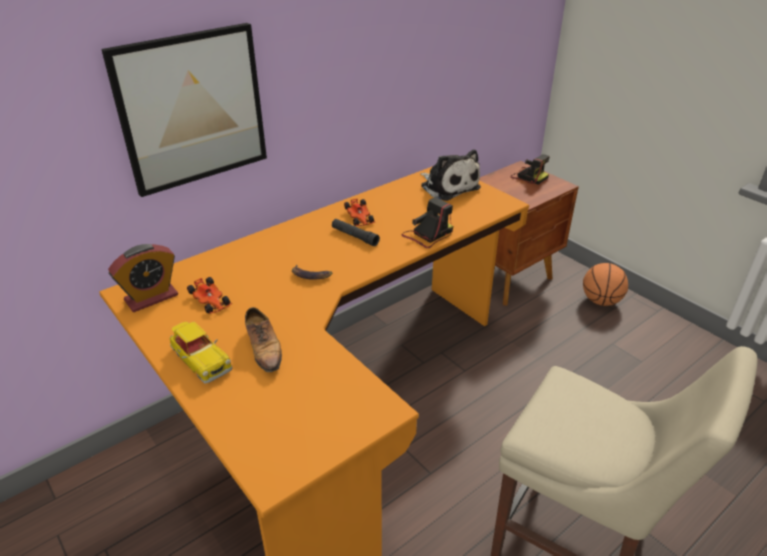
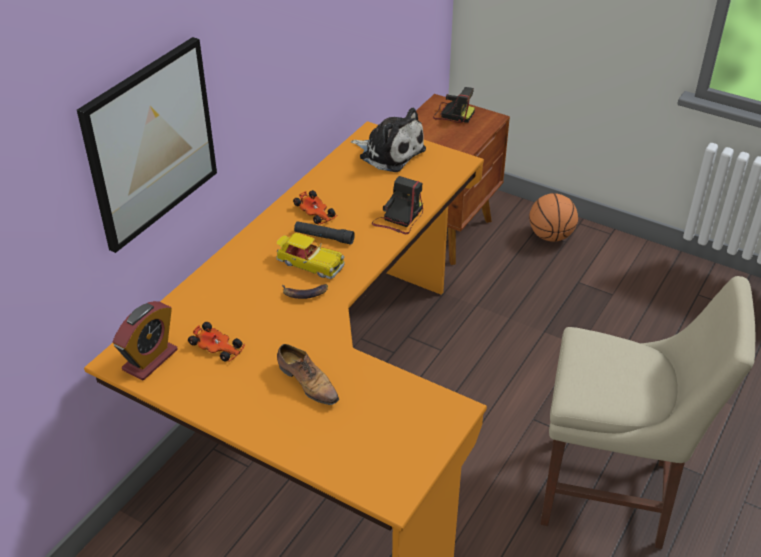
camera: 20 degrees left, 5 degrees up
(200, 359) = (251, 410): toy car -> toy car (309, 263)

